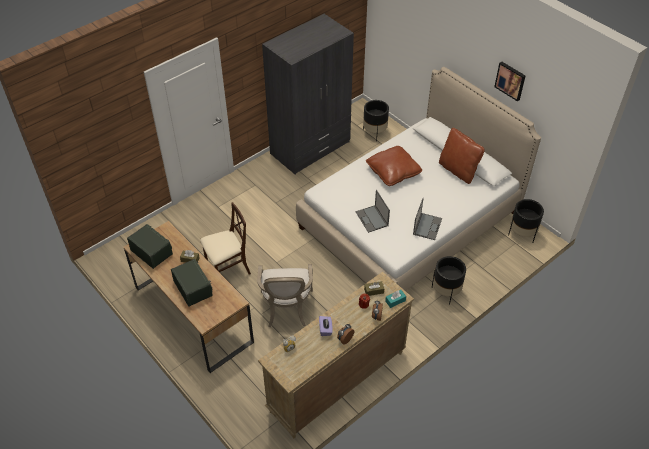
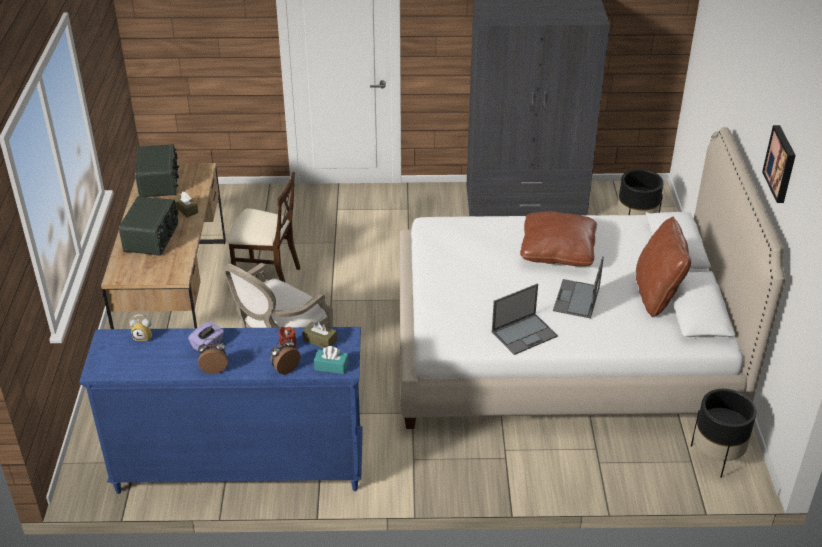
camera: 40 degrees right, 10 degrees down
(336, 382) = (238, 468): beige dresser -> blue dresser
(372, 219) = (459, 287): laptop -> laptop (576, 299)
(446, 292) = (507, 458): black planter -> none

